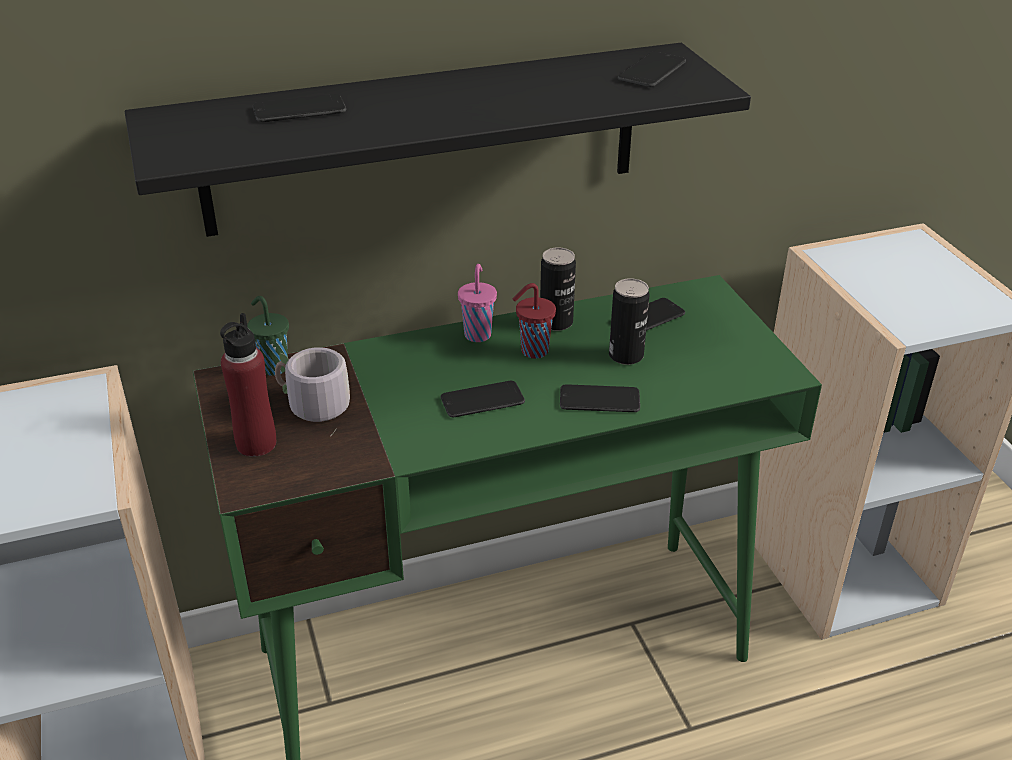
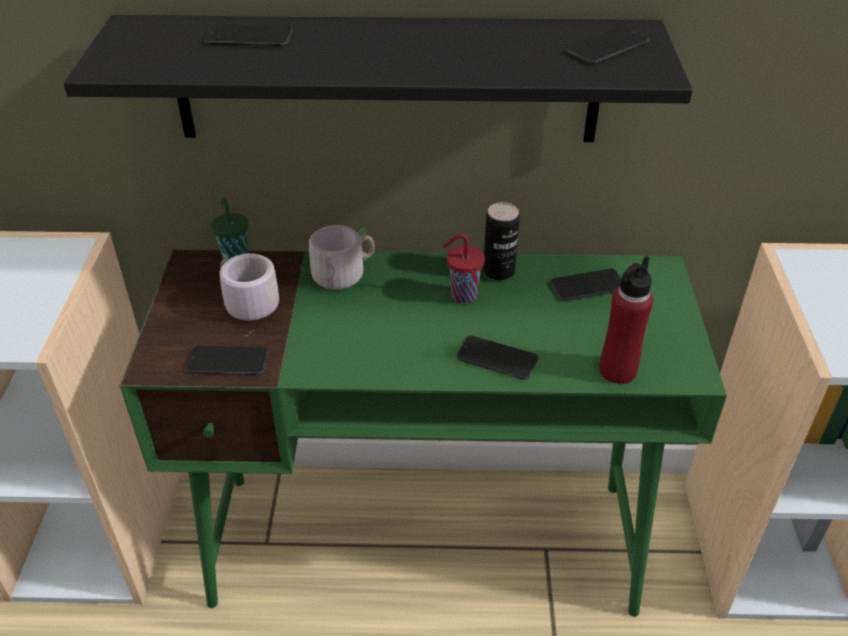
camera: 20 degrees right, 5 degrees up
(256, 444) = (183, 328): red bottle -> red bottle (617, 371)
(397, 355) = (342, 272): none -> grey mug
(478, 334) = (422, 268): pink cup -> none
(482, 400) = (391, 333): phone -> phone (228, 361)
(626, 356) = (546, 319): can -> none

